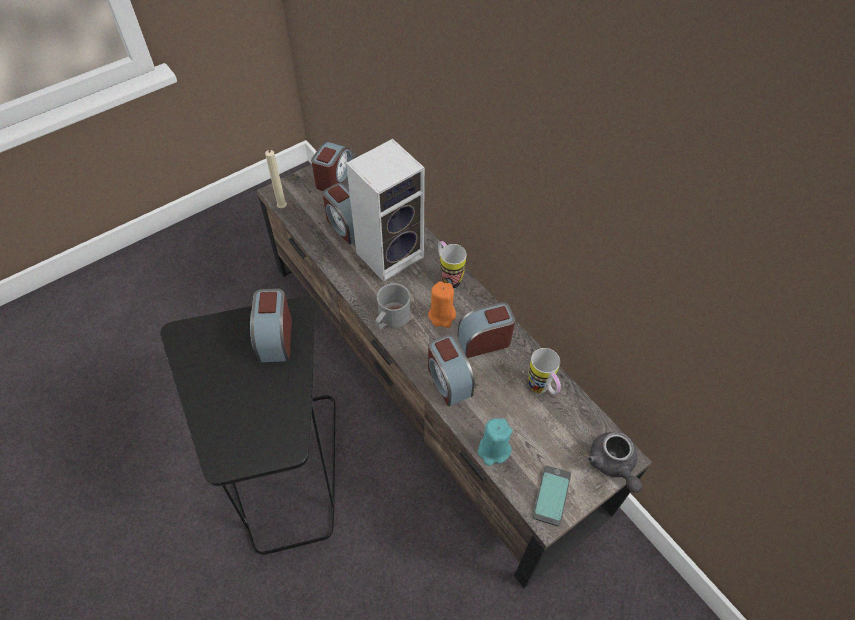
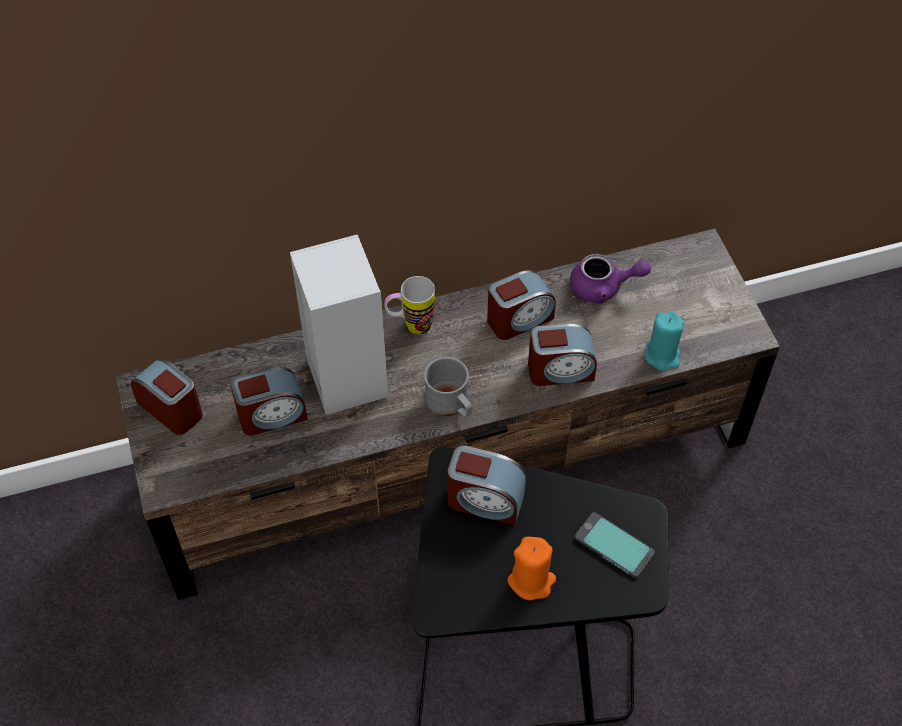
camera: 70 degrees left, 0 degrees up
(284, 207) = (199, 484): beige candle -> none
(442, 315) = (467, 349): orange candle -> orange candle (531, 581)
(484, 341) = (519, 319): alarm clock -> alarm clock turned 120 degrees counterclockwise
(542, 390) = (603, 287): mug -> purple teapot
(551, 495) = (728, 322): phone -> phone (614, 546)
(613, 465) = (709, 260): grey teapot -> none

